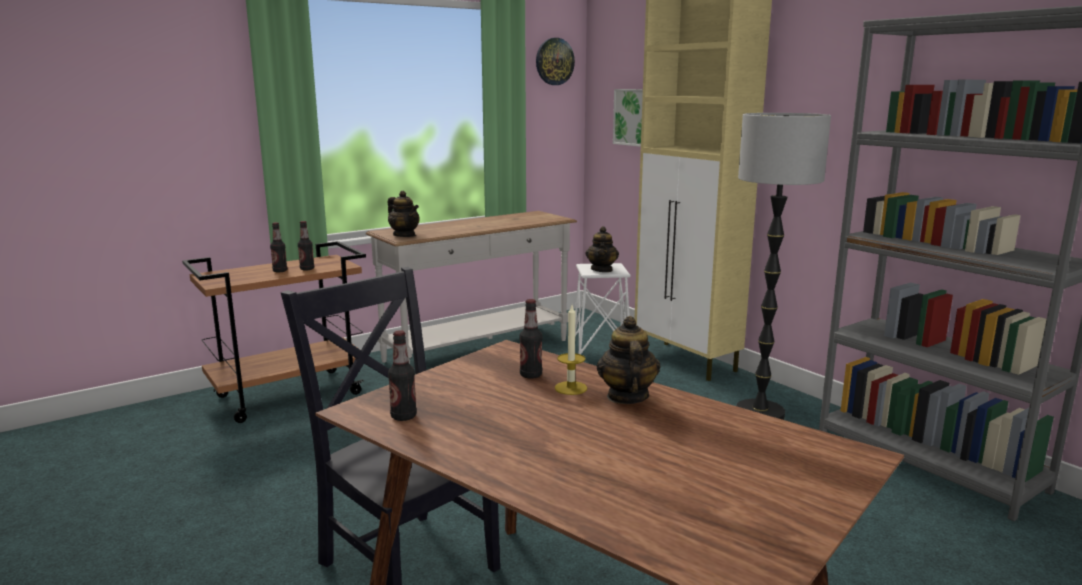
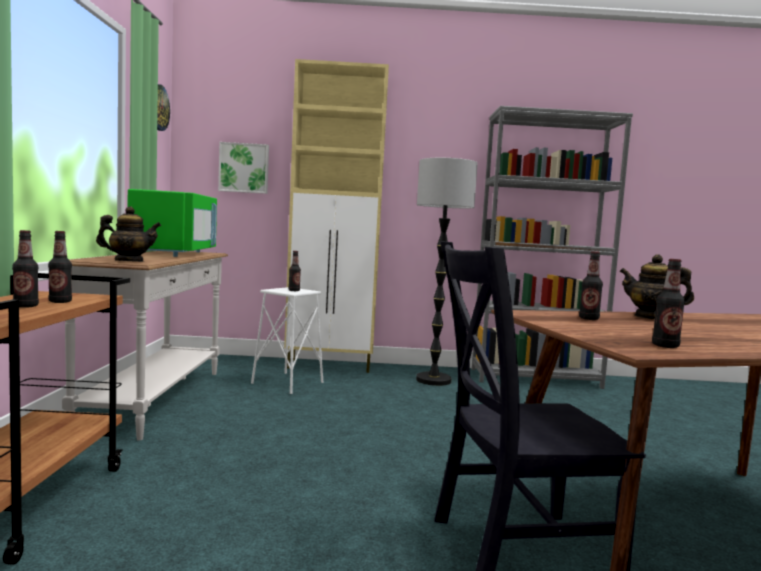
camera: 55 degrees left, 10 degrees down
(509, 220) = (176, 253): none -> green microwave
(571, 388) = (625, 319): candle -> none
(602, 269) = (294, 290): teapot -> bottle

